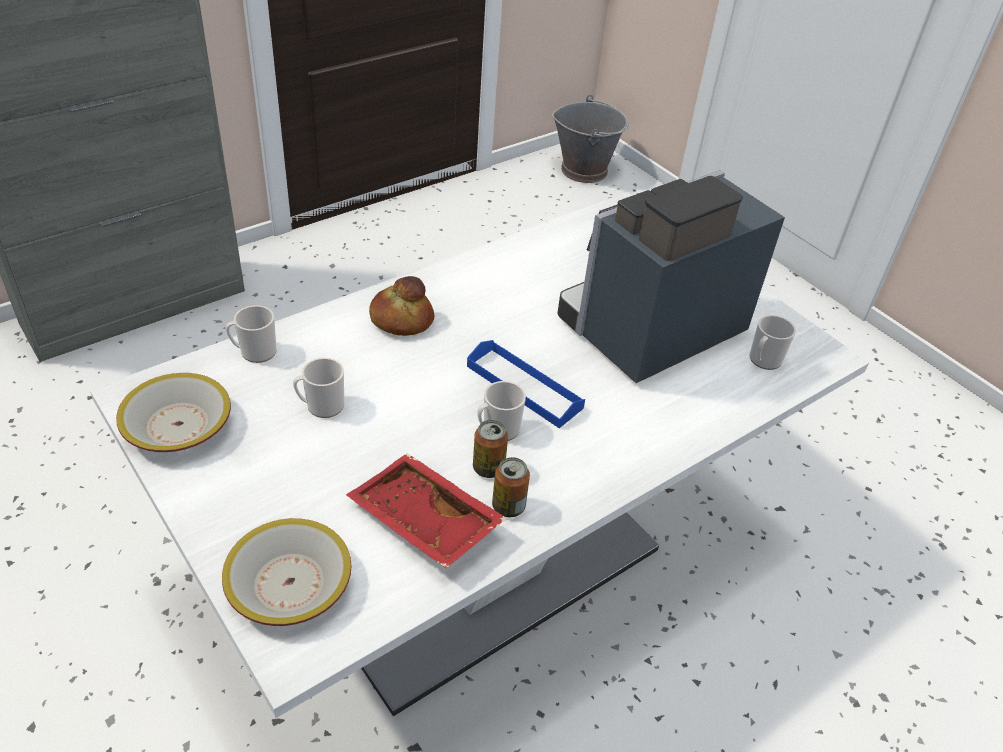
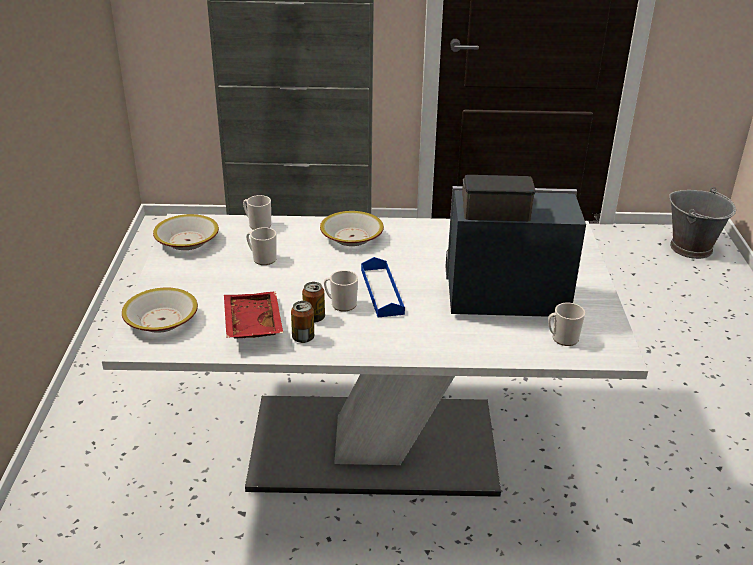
camera: 40 degrees right, 10 degrees down
(401, 319) = (352, 237): bread -> bowl

